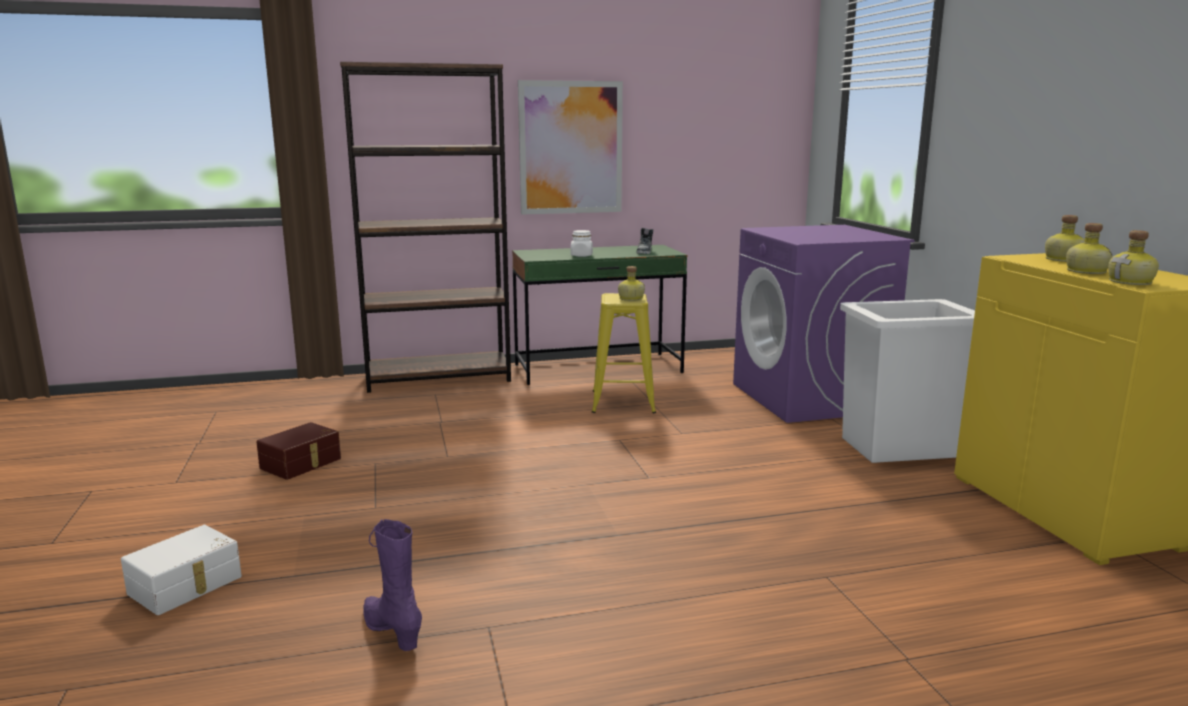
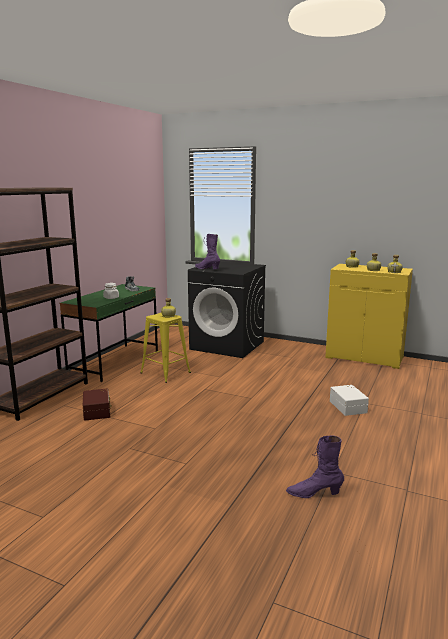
camera: 50 degrees left, 0 degrees up
(186, 586) = (201, 540): white storage box -> white storage box (348, 406)
(302, 464) = (92, 468): brown storage box -> brown storage box (98, 411)
(570, 148) = (78, 234): picture -> none
(772, 231) = (207, 269): none -> purple boot
(810, 398) = (227, 345): purple washing machine -> black washing machine
(899, 448) = (292, 354): white trash can -> none

